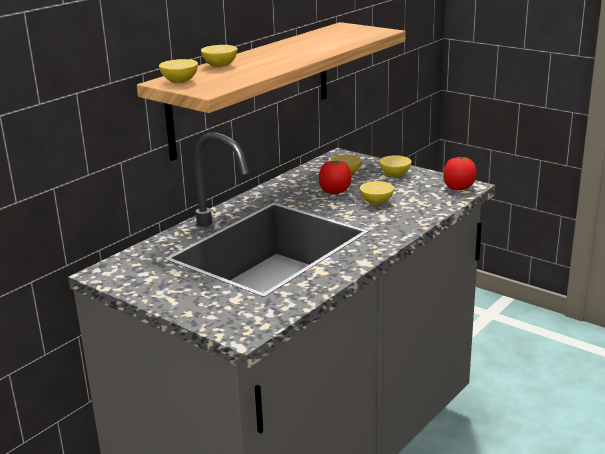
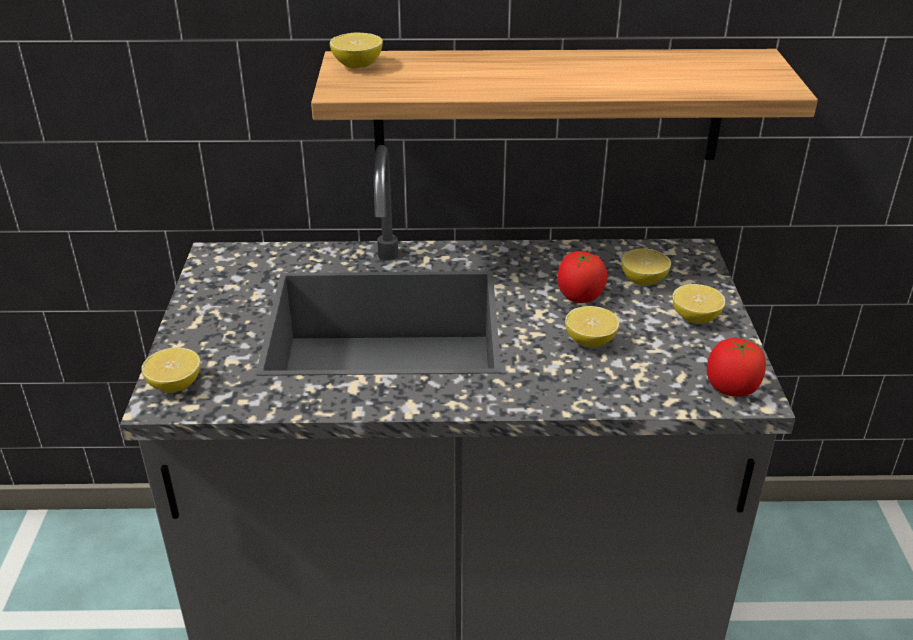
camera: 50 degrees right, 10 degrees up
(220, 66) = (450, 61): lemon -> lemon (175, 385)

